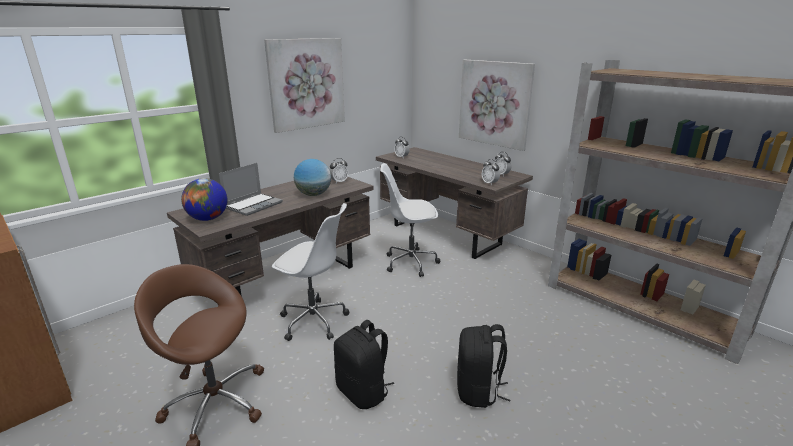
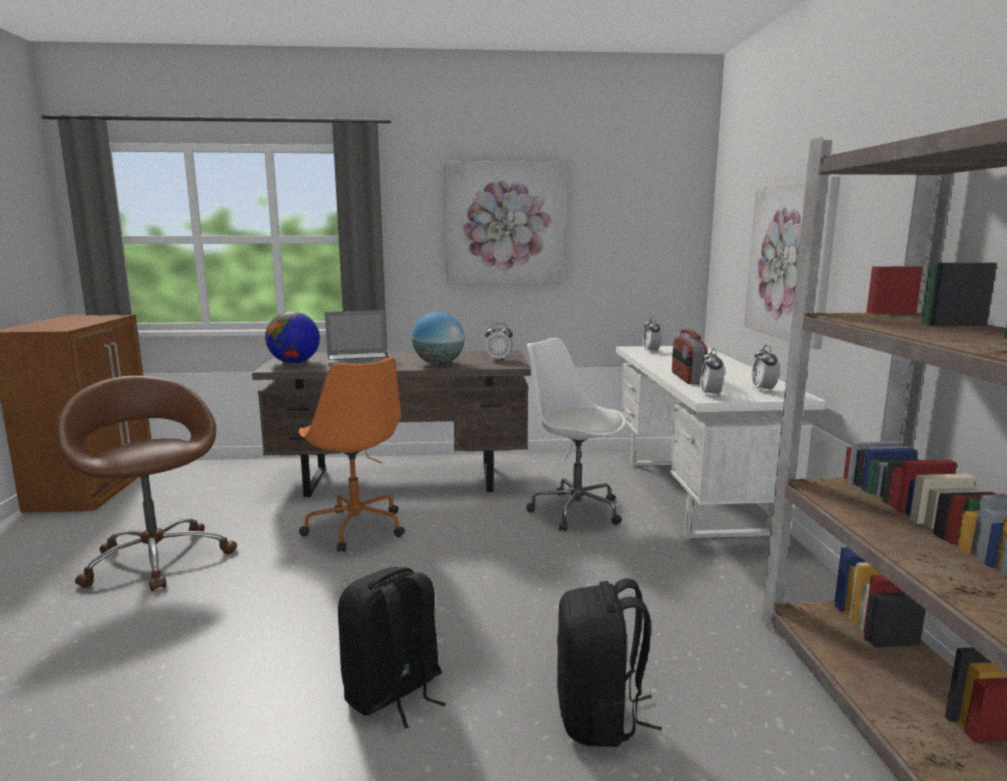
camera: 40 degrees right, 10 degrees down
(315, 321) = (357, 529): white office chair -> orange office chair
(363, 392) = (276, 618): black backpack -> black backpack (599, 717)
(446, 234) = (693, 495): brown desk -> white desk
(459, 174) = (686, 378): none -> radio

